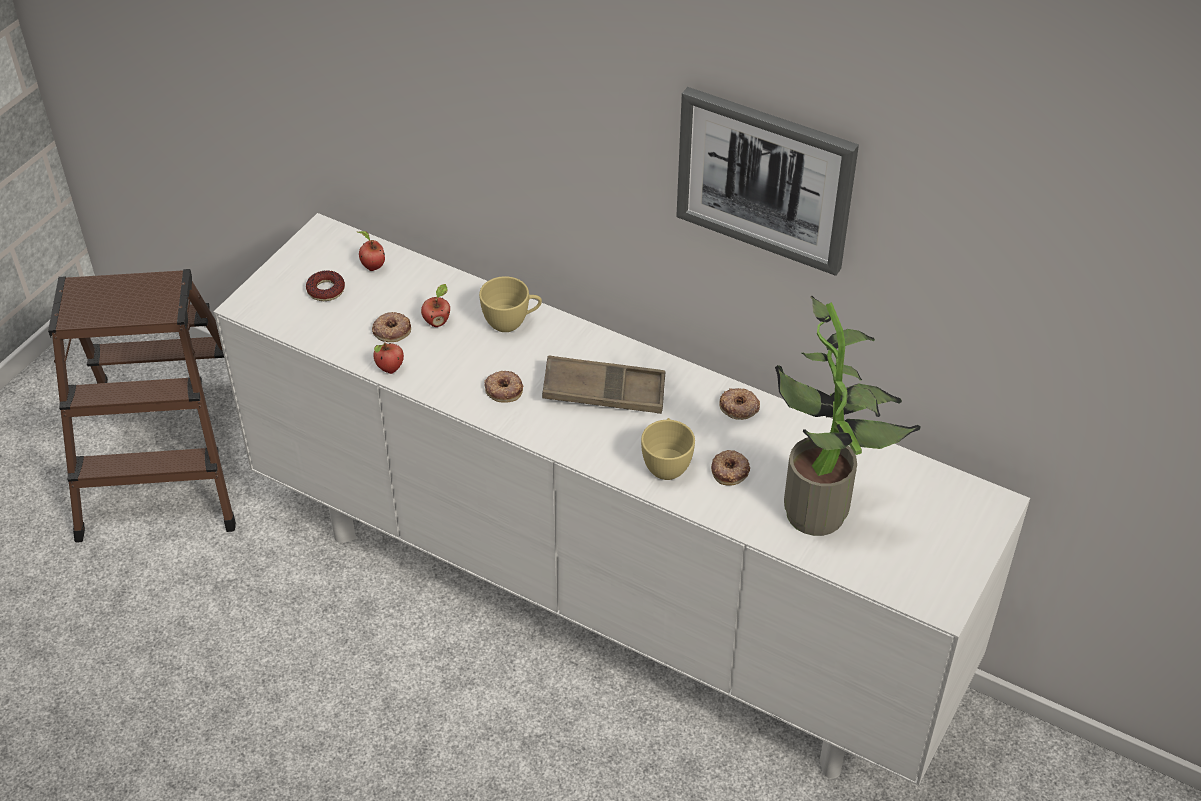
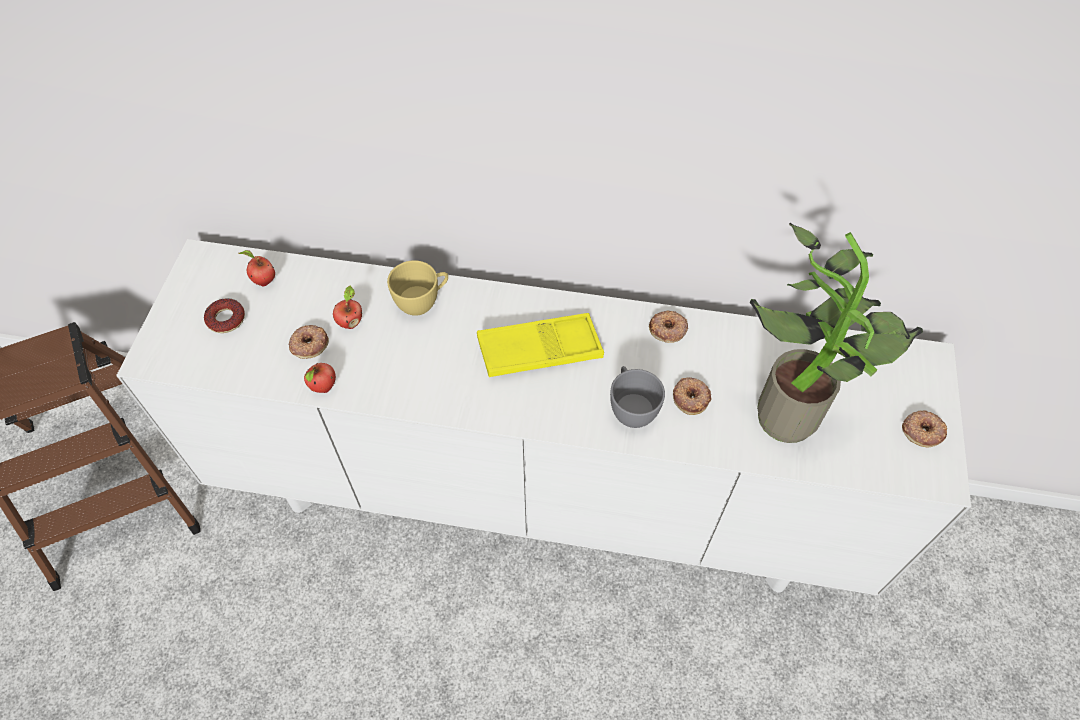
camera: 20 degrees left, 10 degrees up
(504, 389) = (444, 376): donut -> donut (922, 430)
(604, 392) = (540, 350): brown tray -> yellow tray
(667, 464) = (631, 409): yellow cup -> grey cup
(765, 179) = (694, 105): picture -> none

